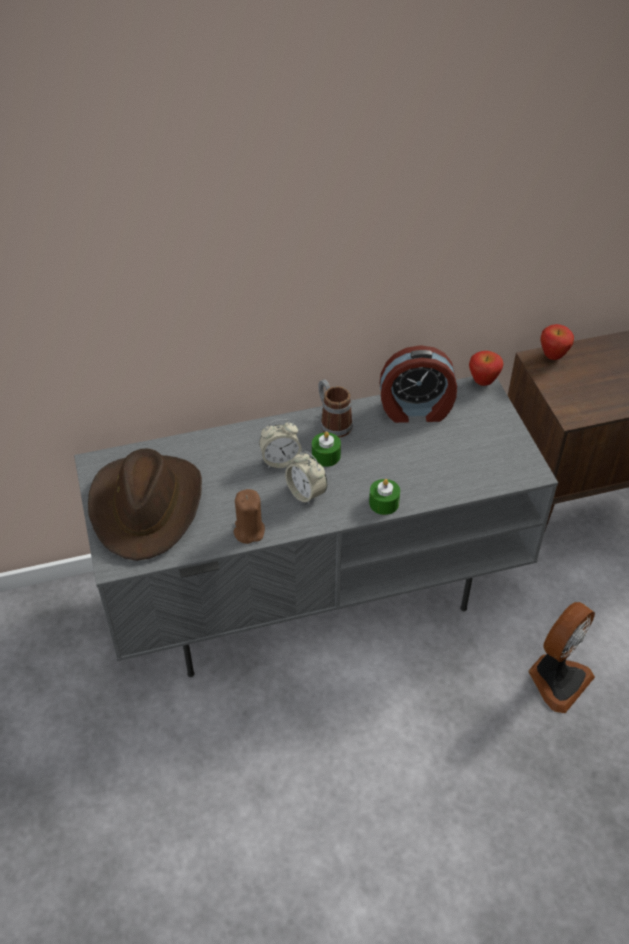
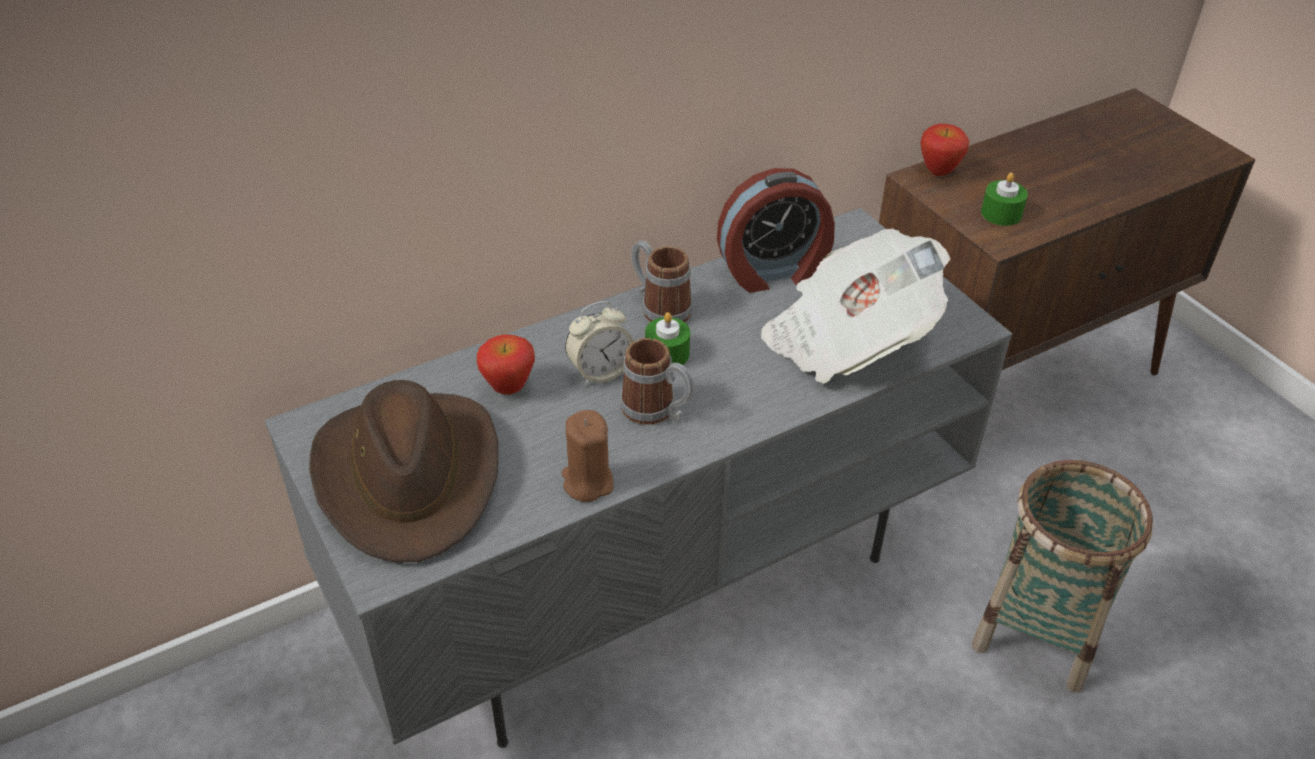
camera: 15 degrees left, 5 degrees down
(306, 493) = (657, 411): alarm clock -> mug
(384, 503) = (779, 404): green candle -> green candle (1001, 213)
(446, 466) = (848, 339): none -> newspaper
(483, 382) = (851, 222): apple -> apple (508, 388)
(557, 679) = (1038, 630): fan -> basket

